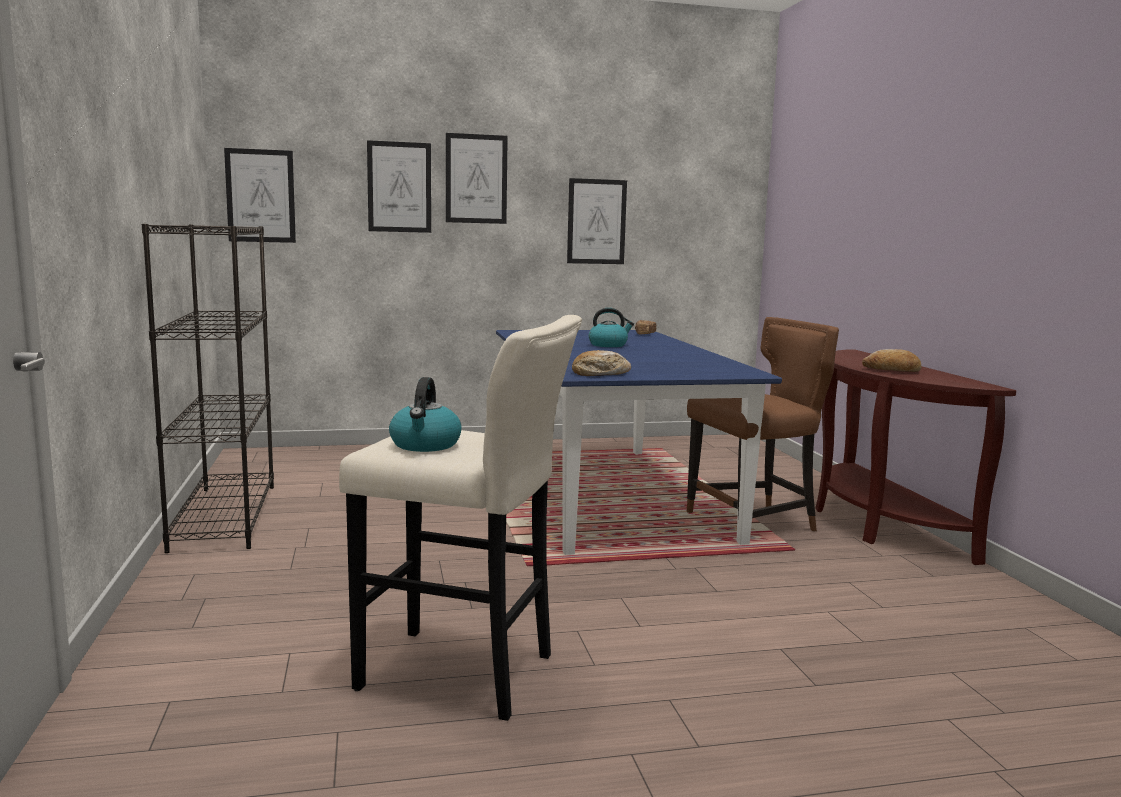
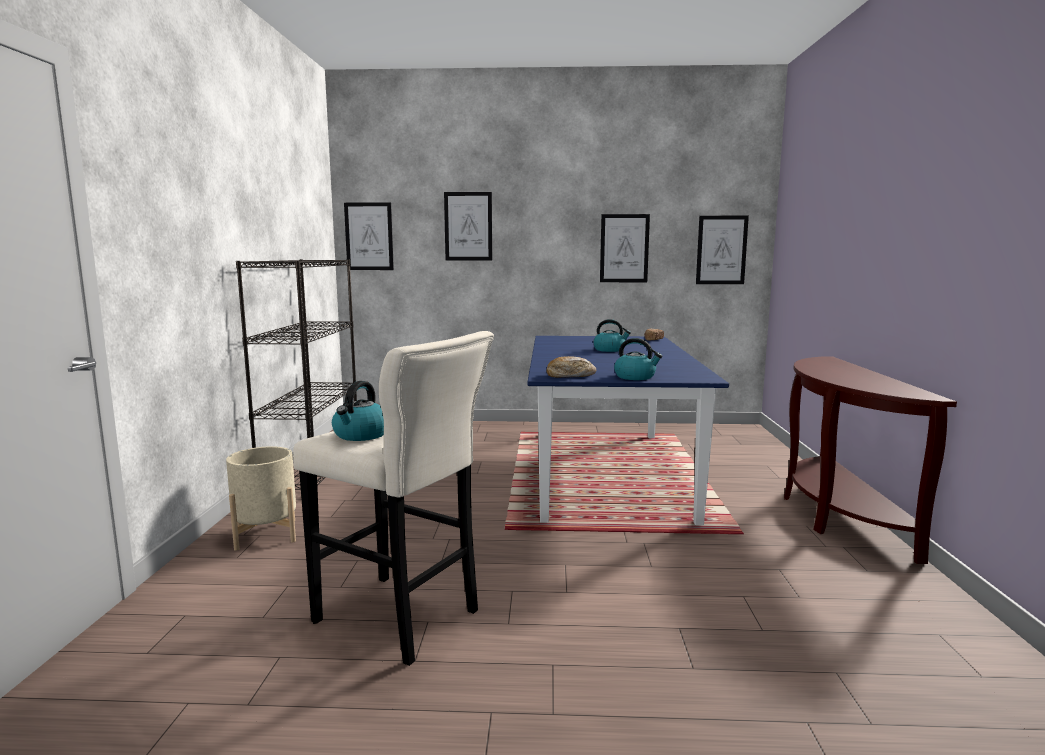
camera: 15 degrees right, 0 degrees up
(214, 596) = (266, 534): none -> beige planter
(476, 179) = (527, 218): picture -> picture (721, 250)
(676, 373) = (635, 377): none -> kettle
(755, 523) = (720, 506): brown chair -> none
(892, 370) = (845, 378): bread -> none

